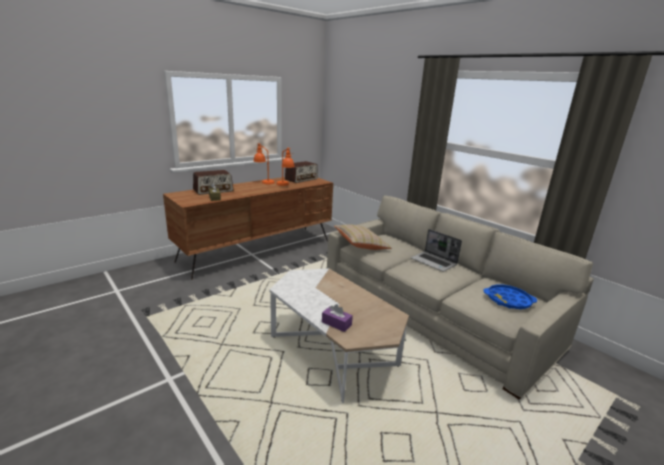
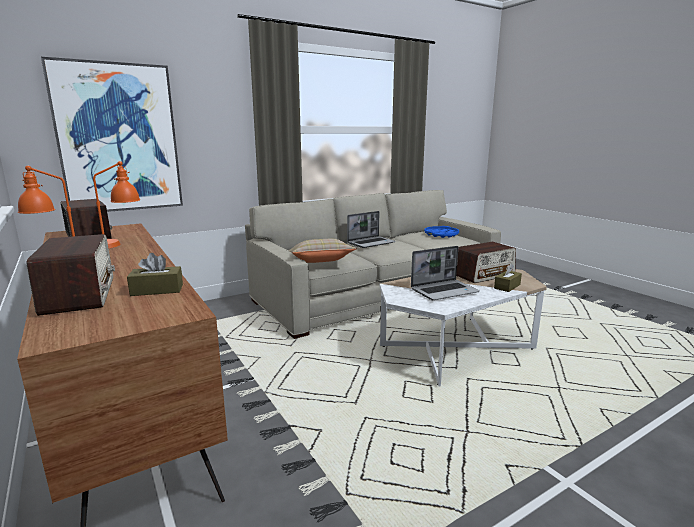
camera: 80 degrees left, 5 degrees down
(317, 292) = (444, 291): none -> laptop
(336, 323) = (507, 286): purple tissue box -> brown tissue box
(356, 135) = (118, 139): none -> picture
(368, 315) = (484, 275): none -> radio

